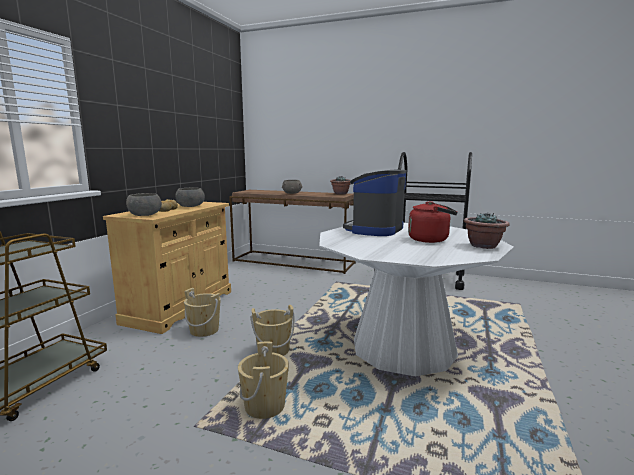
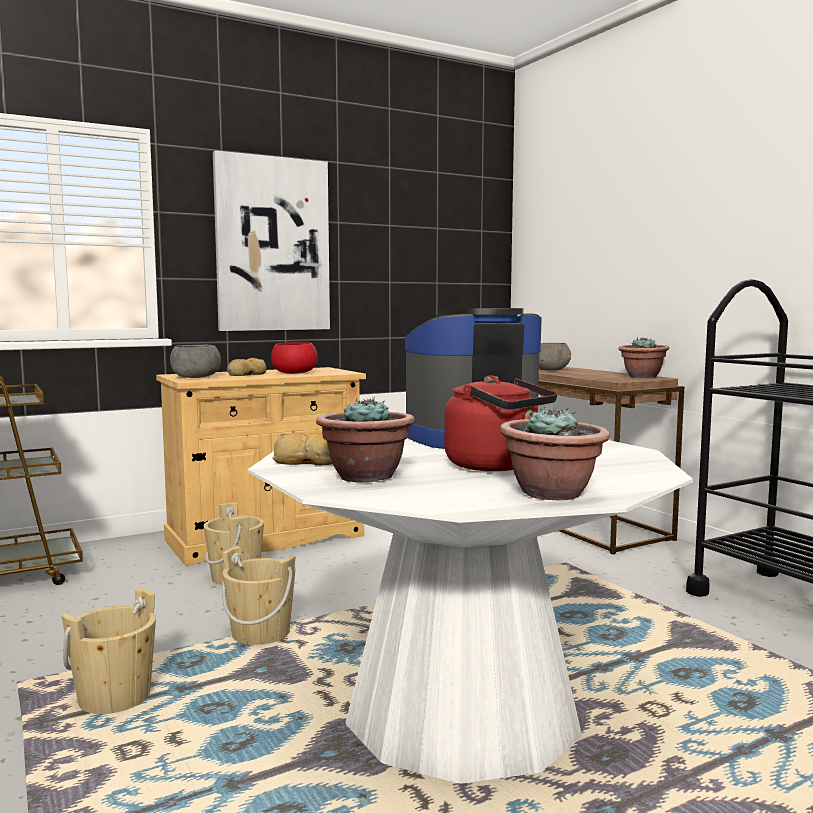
camera: 40 degrees right, 5 degrees down
(145, 125) = (272, 244): none -> picture
(190, 206) = (294, 373): grey bowl -> red bowl
(368, 251) = (309, 462): none -> bread
(414, 253) = (365, 477): none -> potted plant

